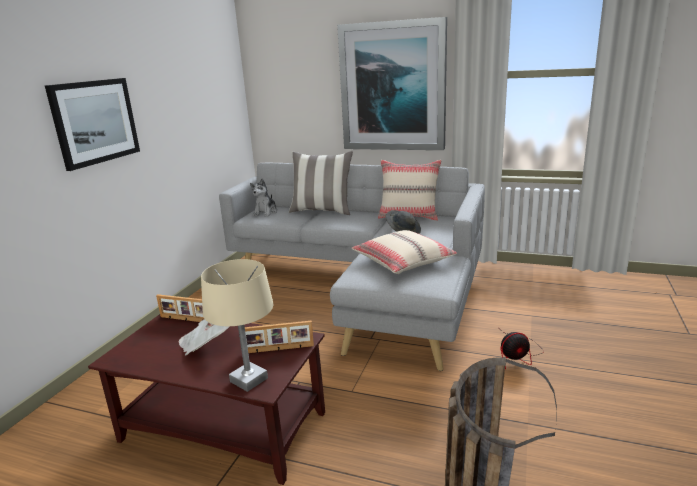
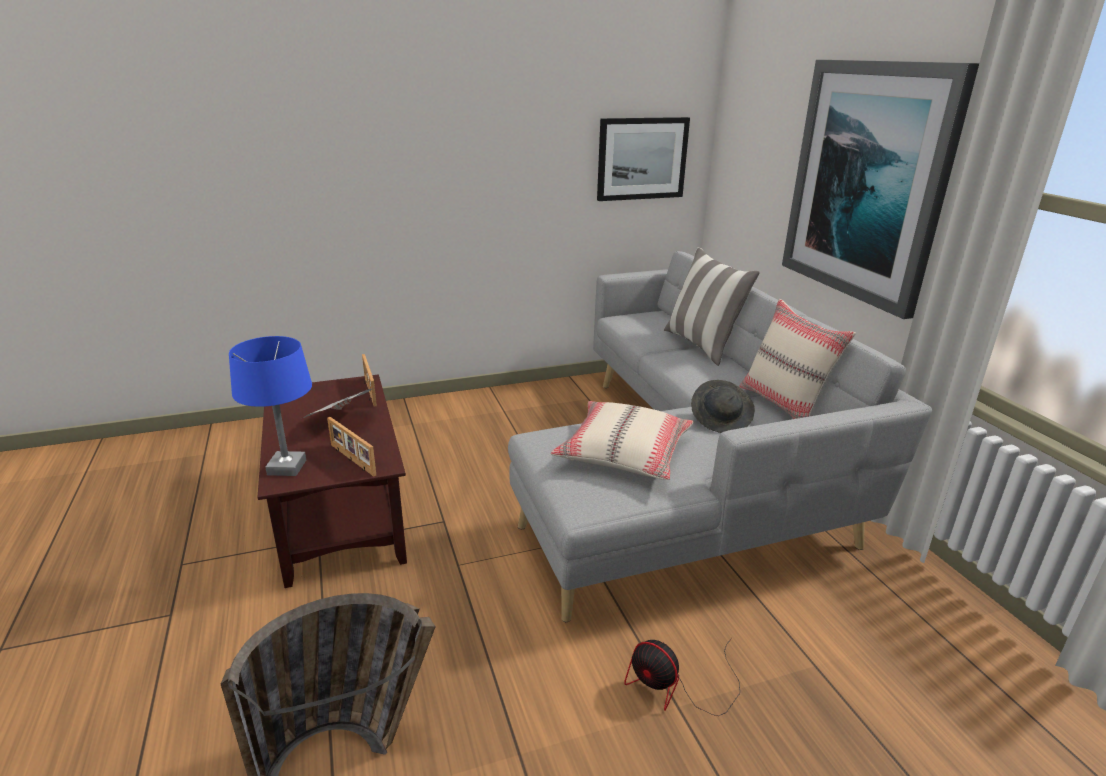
camera: 50 degrees right, 5 degrees up
(95, 122) = (427, 157): picture -> picture (642, 158)
(249, 380) = (287, 467): beige table lamp -> blue table lamp
(265, 212) = (645, 319): plush toy -> none

